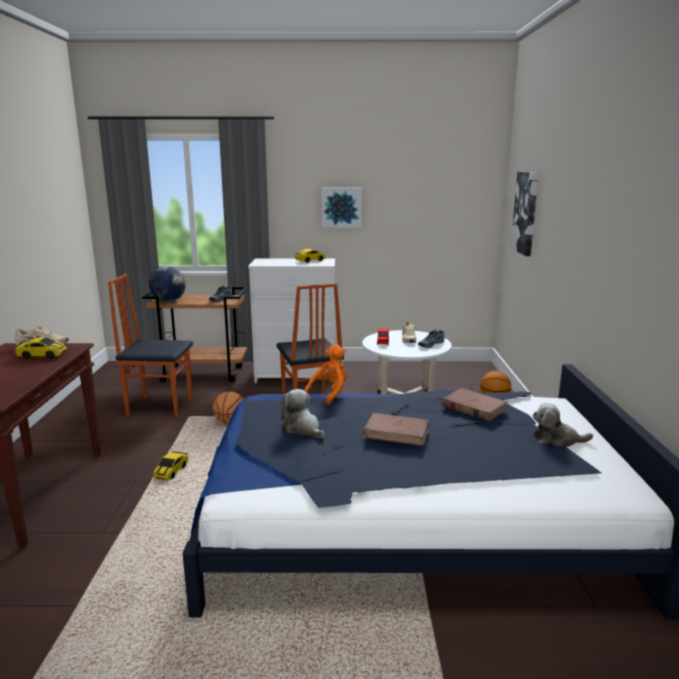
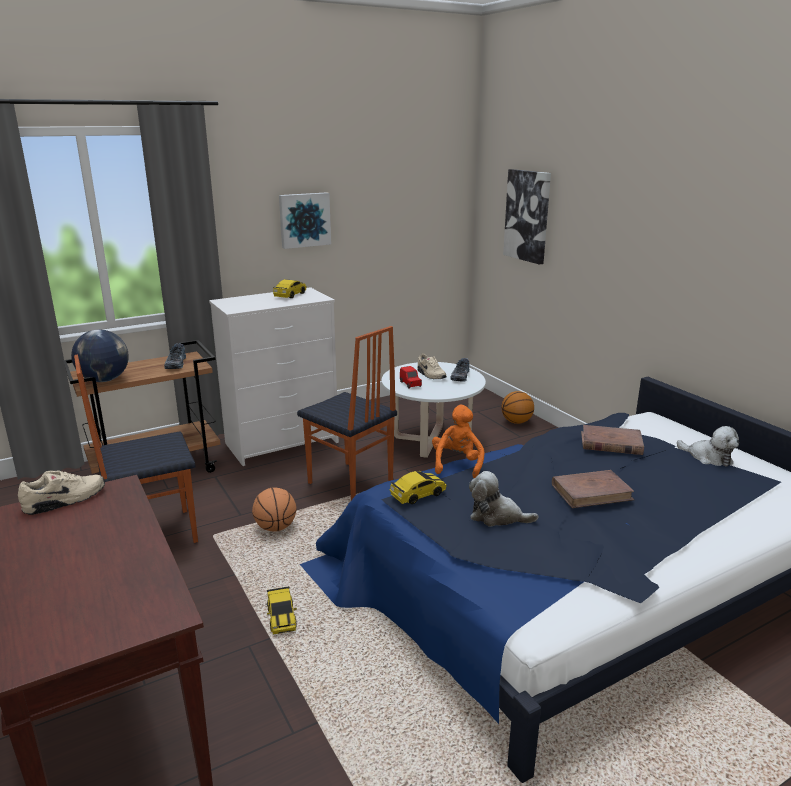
camera: 30 degrees left, 5 degrees up
(42, 355) = (95, 516): toy car -> toy car (418, 494)
(556, 441) = (707, 459): plush toy -> plush toy turned 105 degrees counterclockwise

